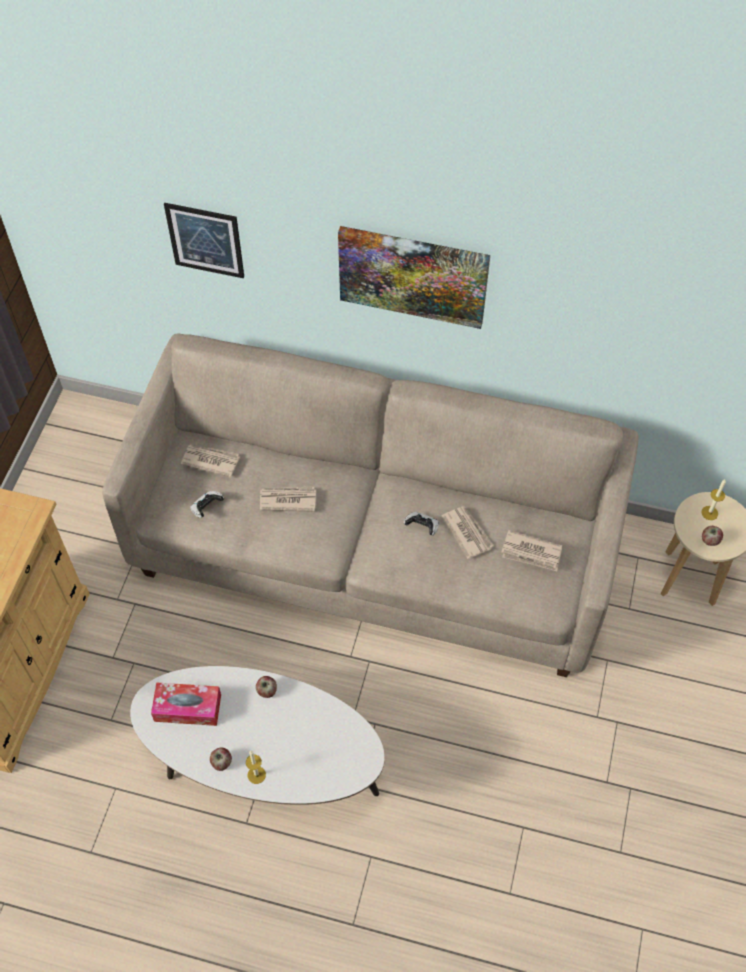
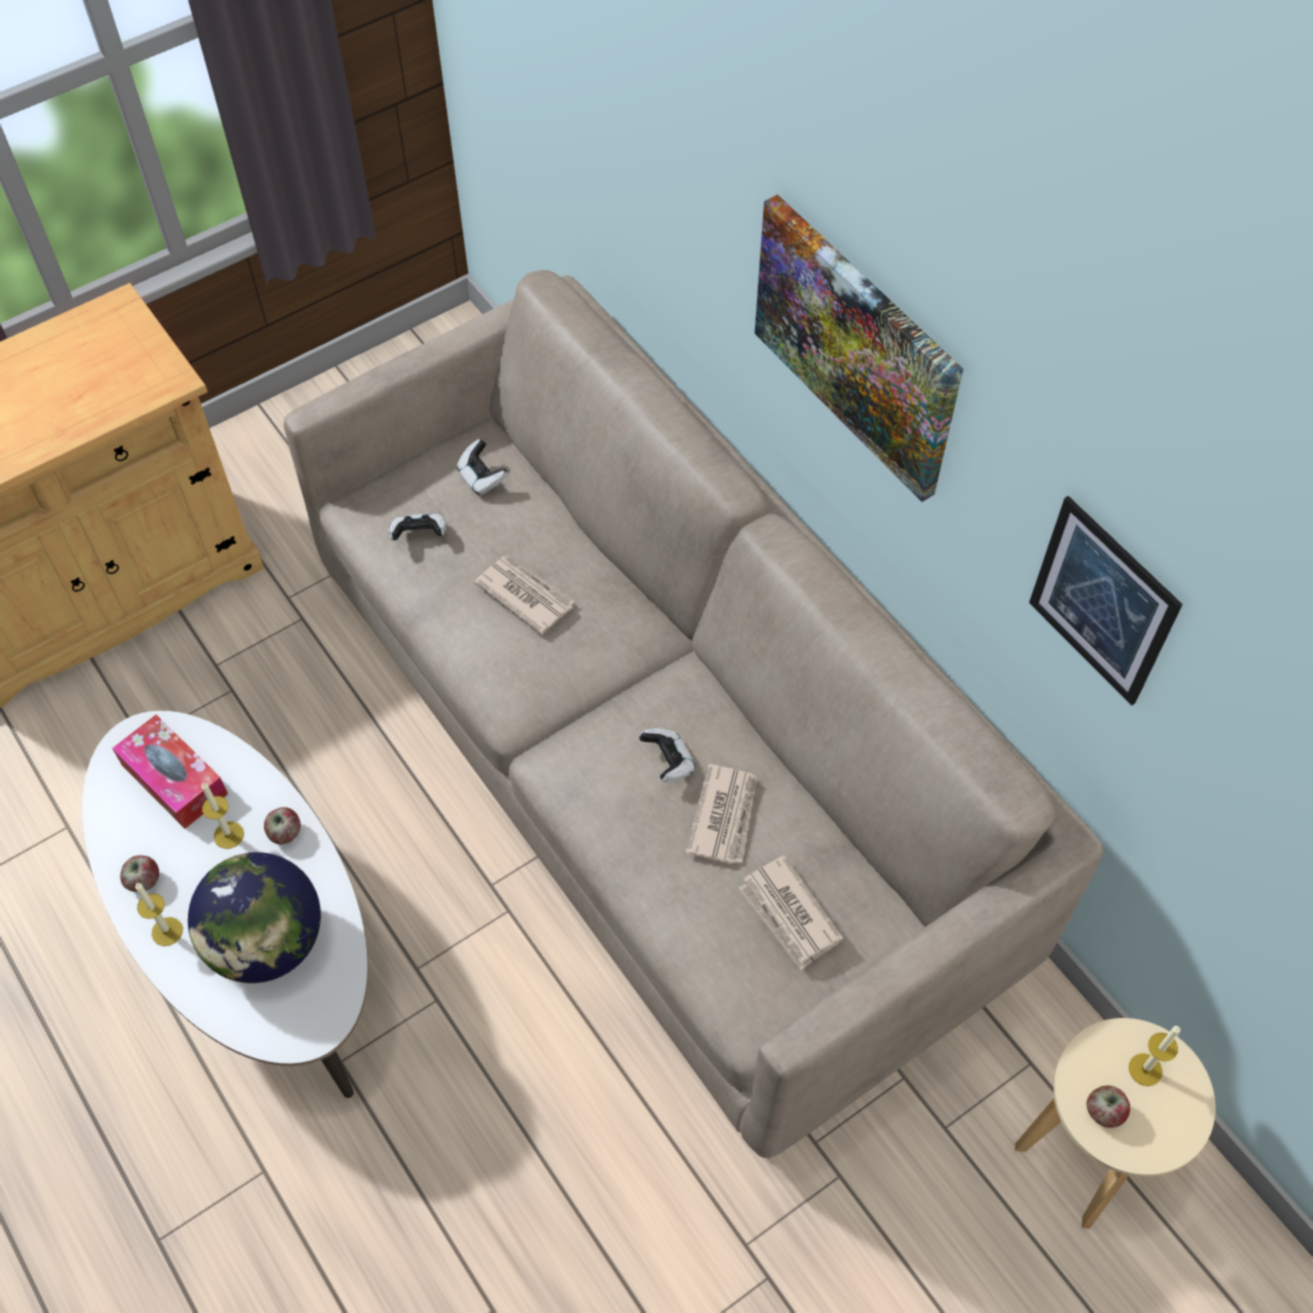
camera: 40 degrees right, 0 degrees up
(205, 240) = (622, 132): picture -> picture (1102, 602)
(210, 461) = (482, 477): newspaper -> game controller
(241, 712) = (228, 835): none -> candle
(308, 742) = (267, 942): none -> globe

